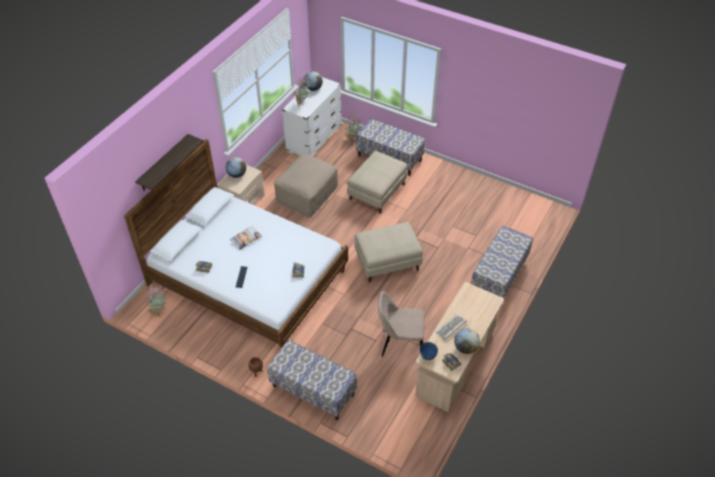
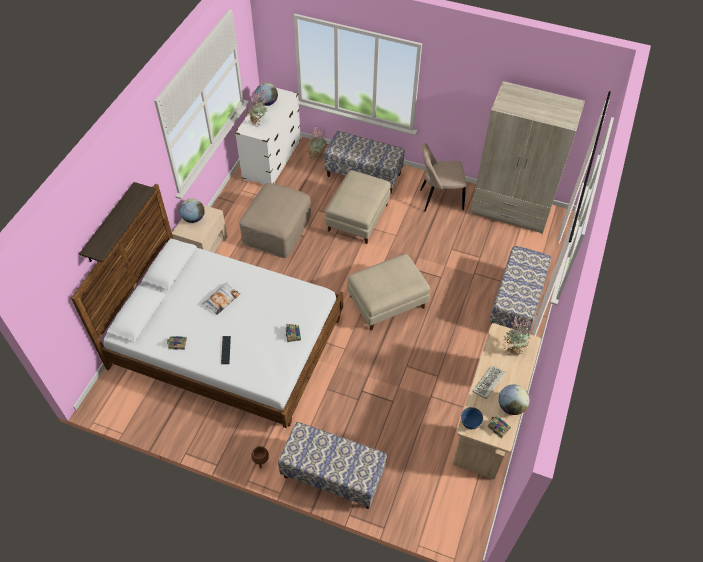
camera: 10 degrees left, 5 degrees up
(159, 311) = (127, 400): potted plant -> potted plant (513, 348)
(400, 345) = (422, 403): beige chair -> beige chair (439, 199)
(511, 200) = (510, 210): none -> beige wardrobe

